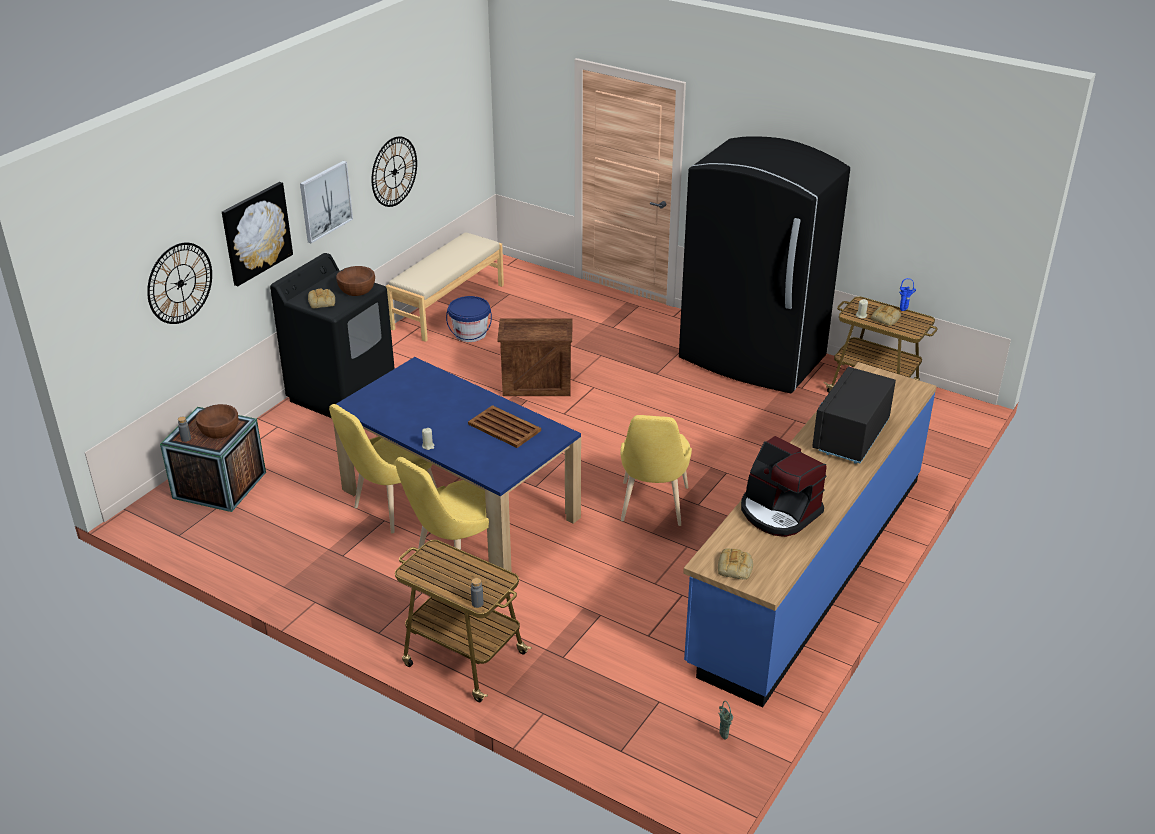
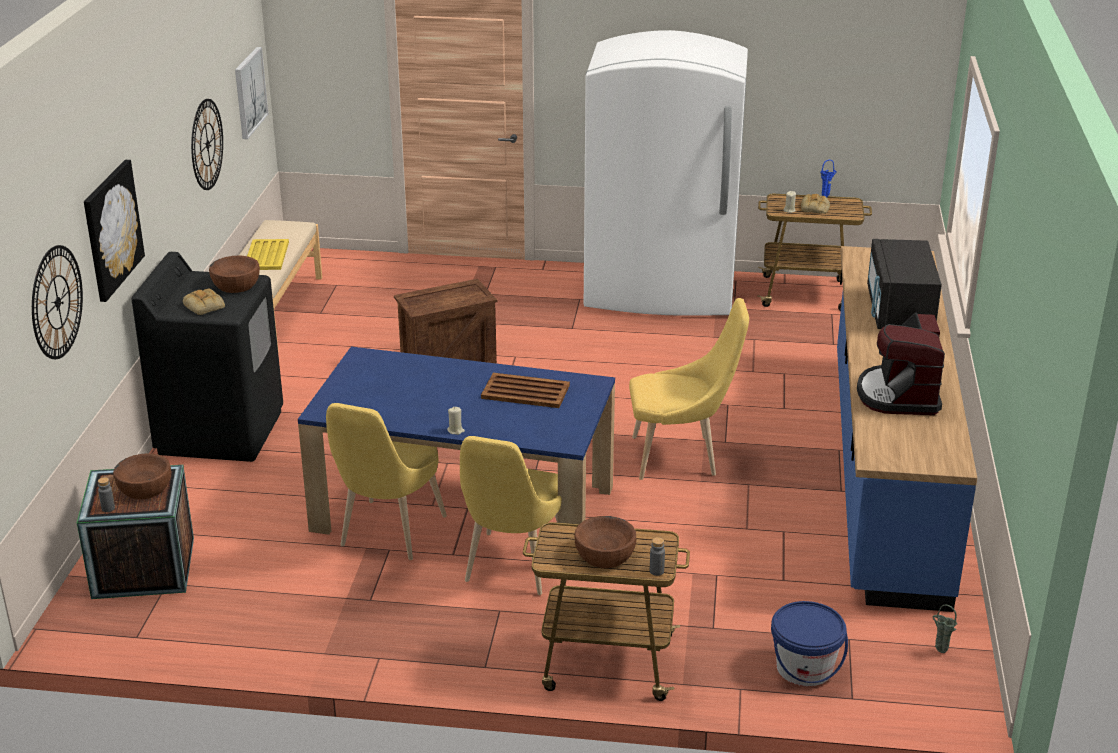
camera: 25 degrees left, 5 degrees down
(325, 201) = (160, 184): picture -> picture (249, 92)
(442, 263) = (266, 256): none -> yellow tray
(453, 578) = (604, 554): none -> brown bowl
(470, 334) = (325, 335): blue bucket -> blue bucket (804, 668)
(652, 508) = (681, 457): yellow chair -> yellow chair turned 75 degrees counterclockwise
(735, 568) = (907, 455): bread -> none
(751, 359) = (660, 292): black fridge -> white fridge
(778, 512) = (898, 395): coffee machine -> coffee machine turned 75 degrees clockwise

